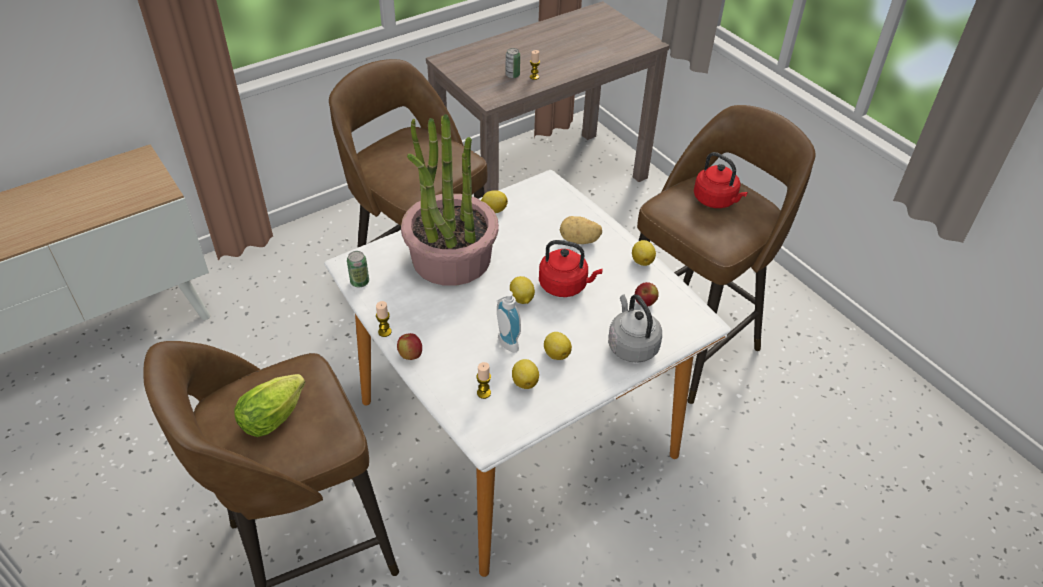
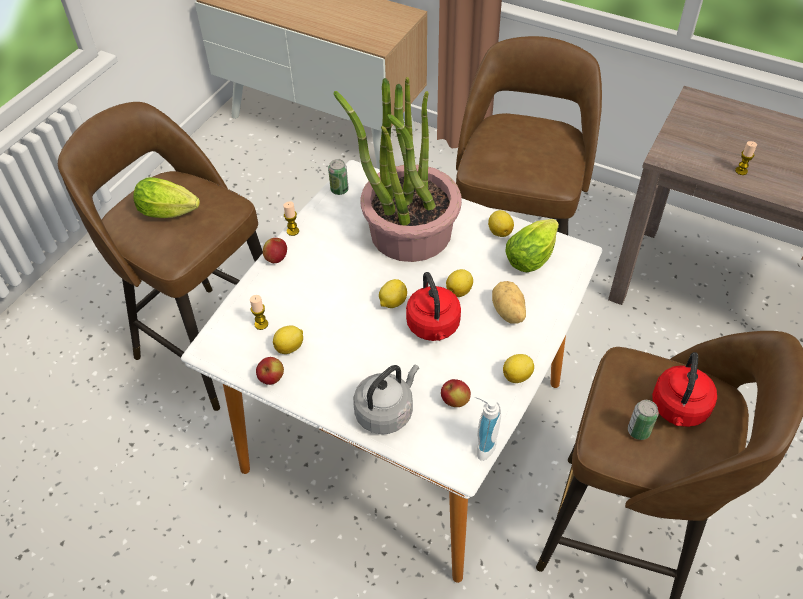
camera: 65 degrees right, 5 degrees up
(505, 344) = (327, 315): soap dispenser -> soap dispenser (482, 445)
(512, 75) = (725, 154): can -> can (638, 431)
(533, 204) = (533, 256): none -> lettuce
(551, 406) = (271, 378): none -> apple
(556, 353) = (338, 356): lemon -> lemon (459, 291)

